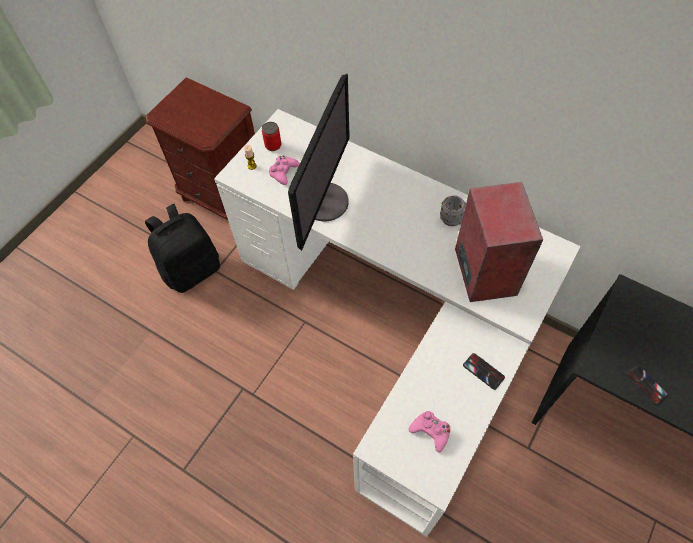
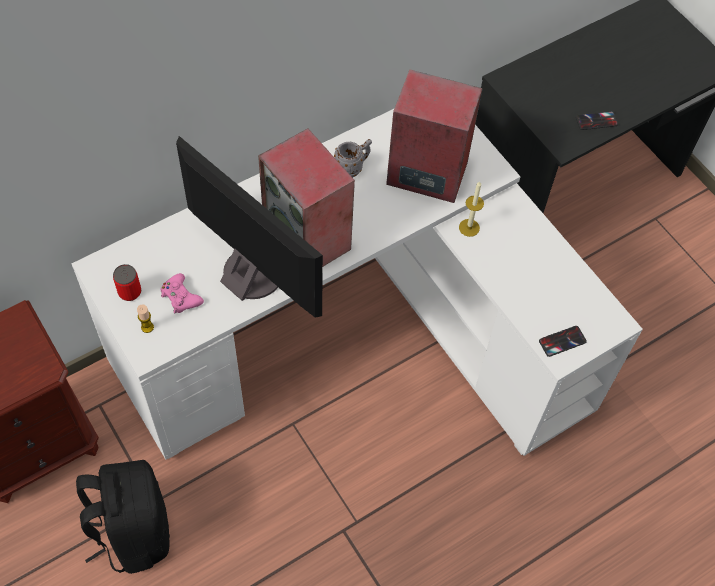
camera: 70 degrees left, 0 degrees up
(374, 221) = (309, 238): none -> speaker
(431, 431) = (565, 304): pink game controller -> none
(459, 326) = (469, 227): none -> candle
(483, 371) = (525, 232): phone -> phone (562, 341)

